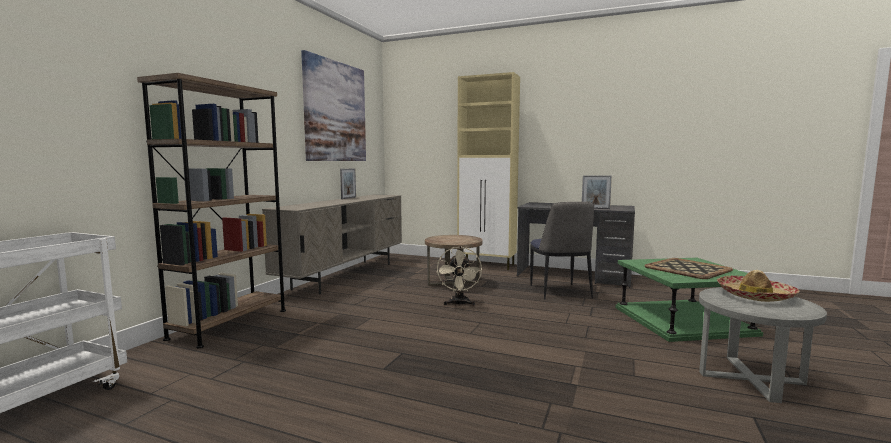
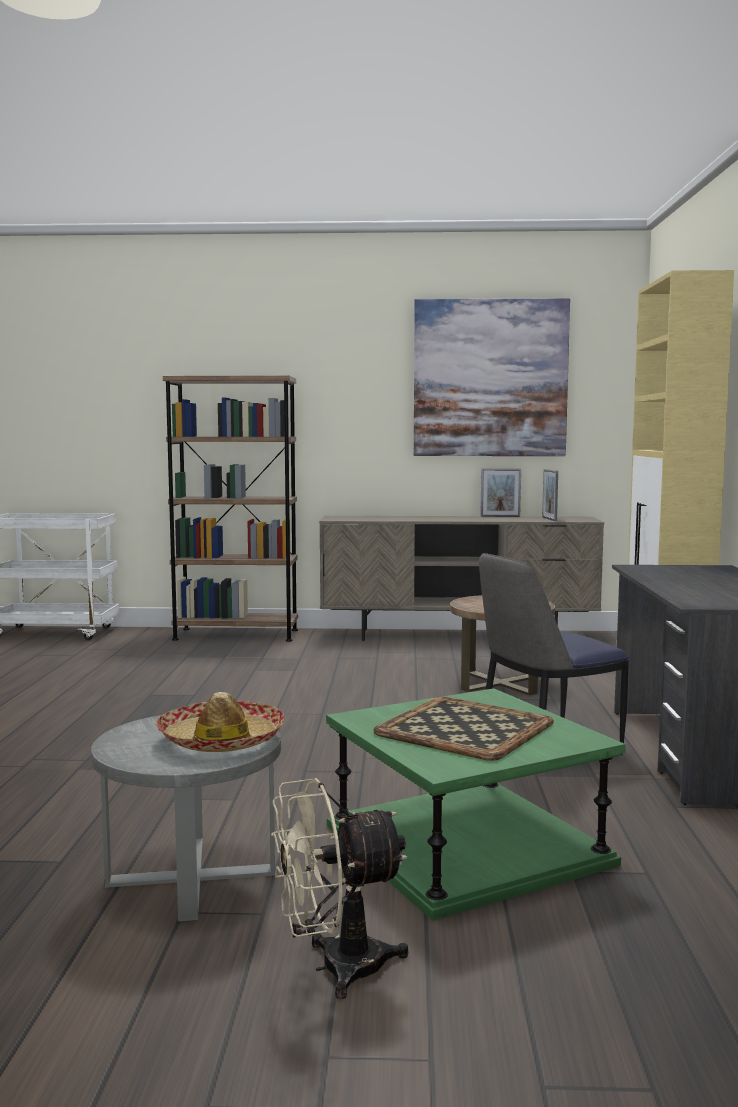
camera: 70 degrees right, 0 degrees up
(459, 304) = (392, 697): beige fan -> beige fan (335, 968)
(595, 208) = (679, 591): picture frame -> picture frame (549, 519)

